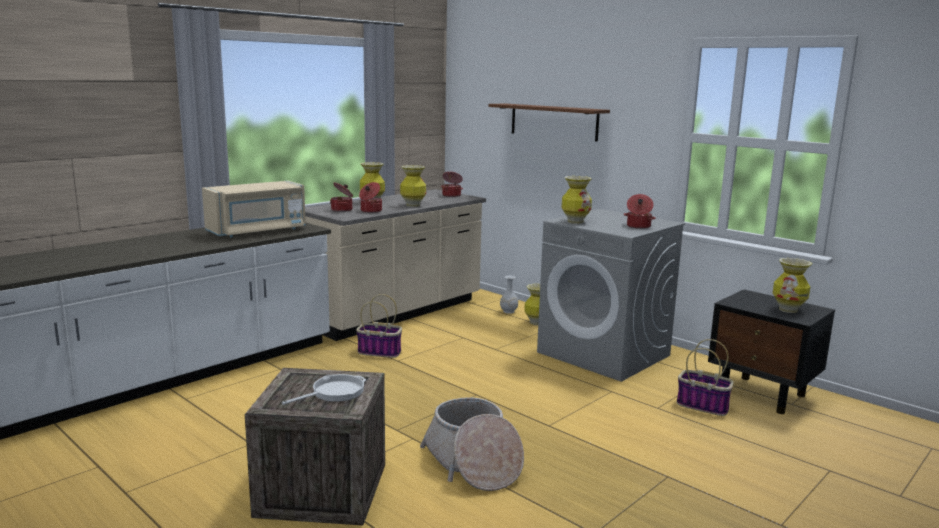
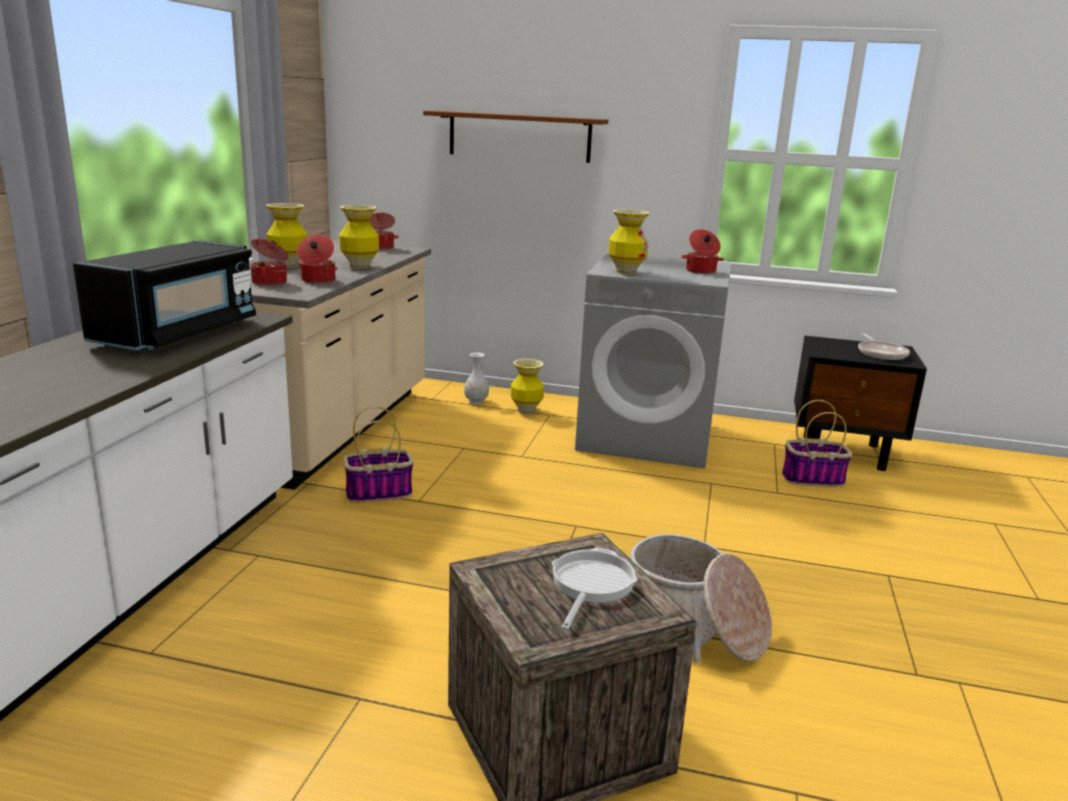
camera: 30 degrees left, 5 degrees up
(257, 231) = (178, 333): beige microwave -> black microwave
(788, 310) = (881, 353): vase -> frying pan

